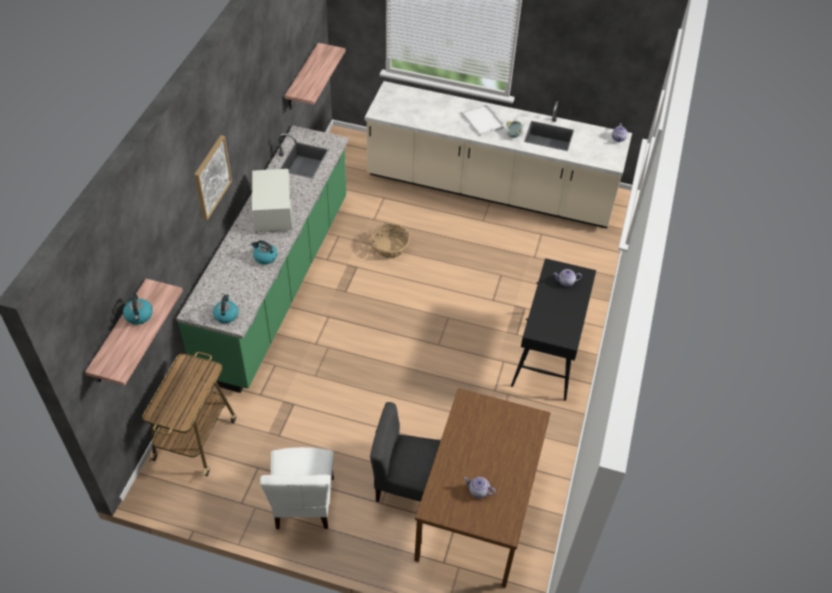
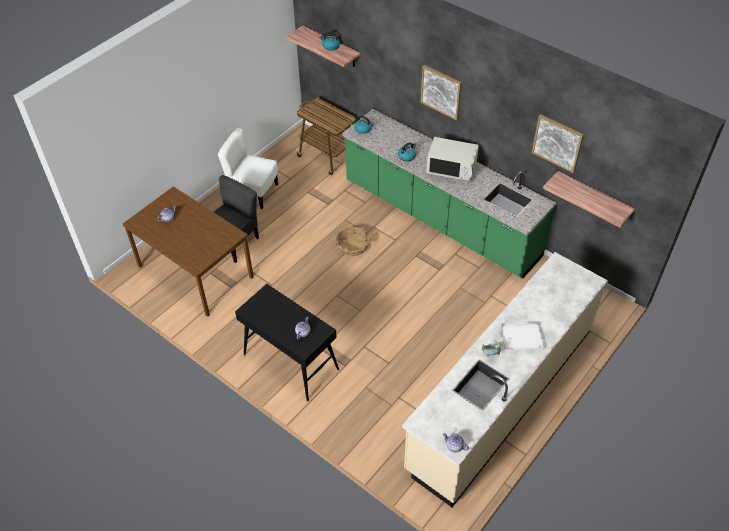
camera: 115 degrees right, 0 degrees up
(278, 68) = (557, 143): none -> picture
(389, 247) = (452, 296): basket -> basket (353, 246)

